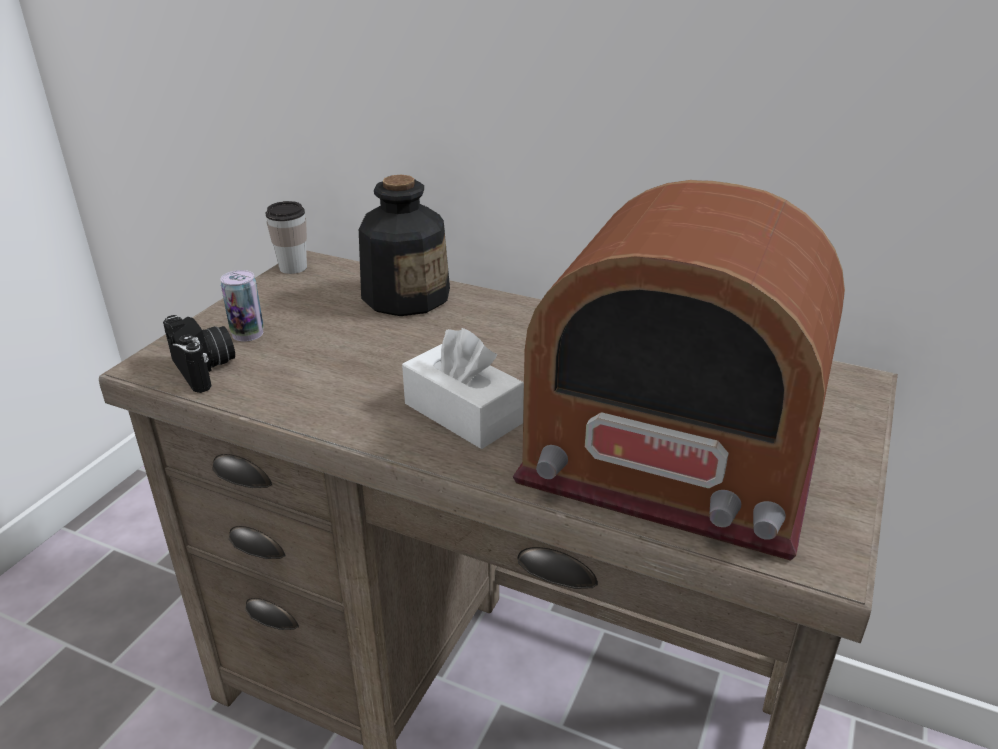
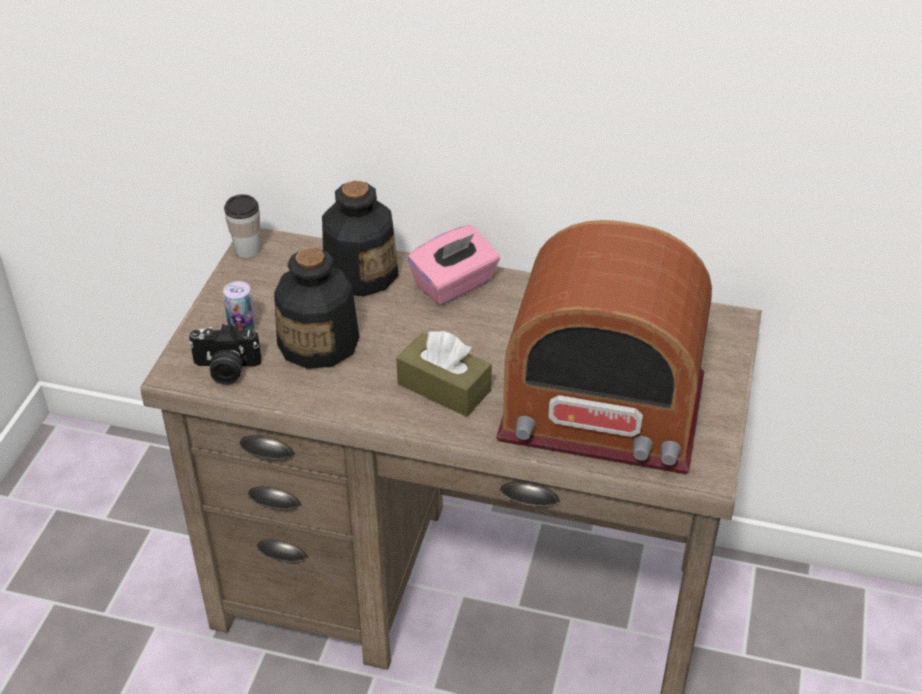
camera: 10 degrees left, 10 degrees up
(206, 368) = (226, 369): camera -> camera turned 135 degrees clockwise
(329, 353) = (319, 343): none -> bottle
(463, 413) = (444, 387): white tissue box -> brown tissue box
(510, 315) = (454, 285): none -> pink tissue box

